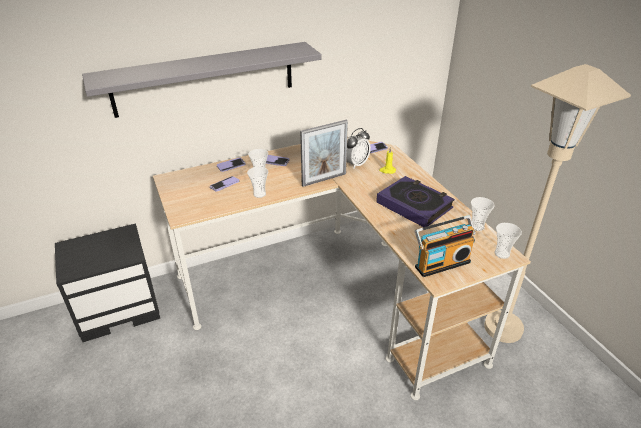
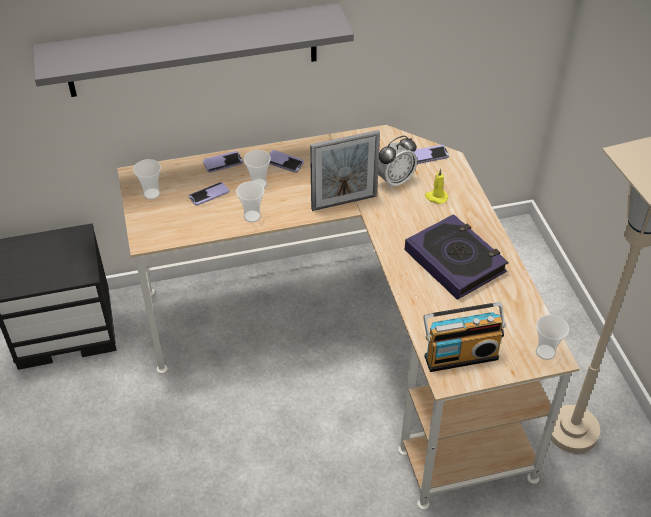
camera: 10 degrees right, 10 degrees up
(477, 226) = (528, 306): cup -> cup (151, 194)

